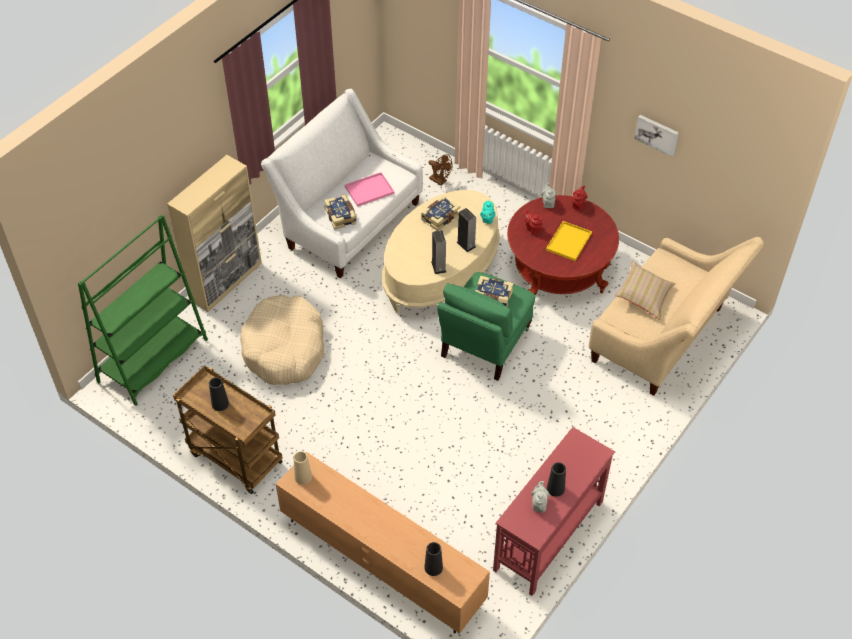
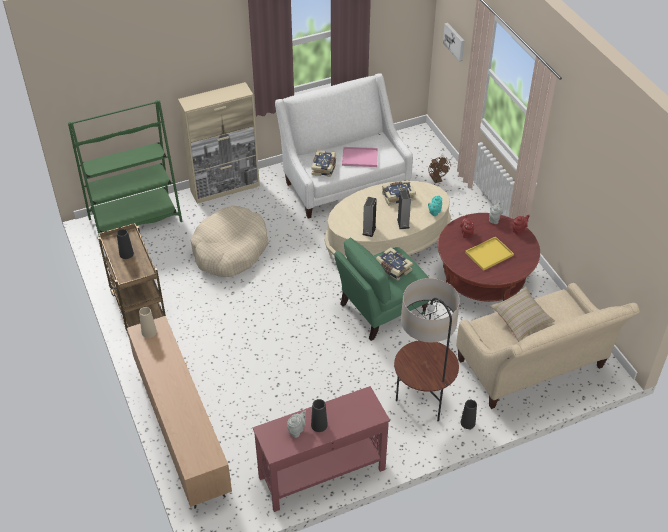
camera: 30 degrees right, 5 degrees down
(433, 567) = (189, 440): black vase -> black vase (467, 423)
(590, 421) = (422, 404): none -> floor lamp
(657, 134) = (587, 182): picture -> picture (455, 41)

